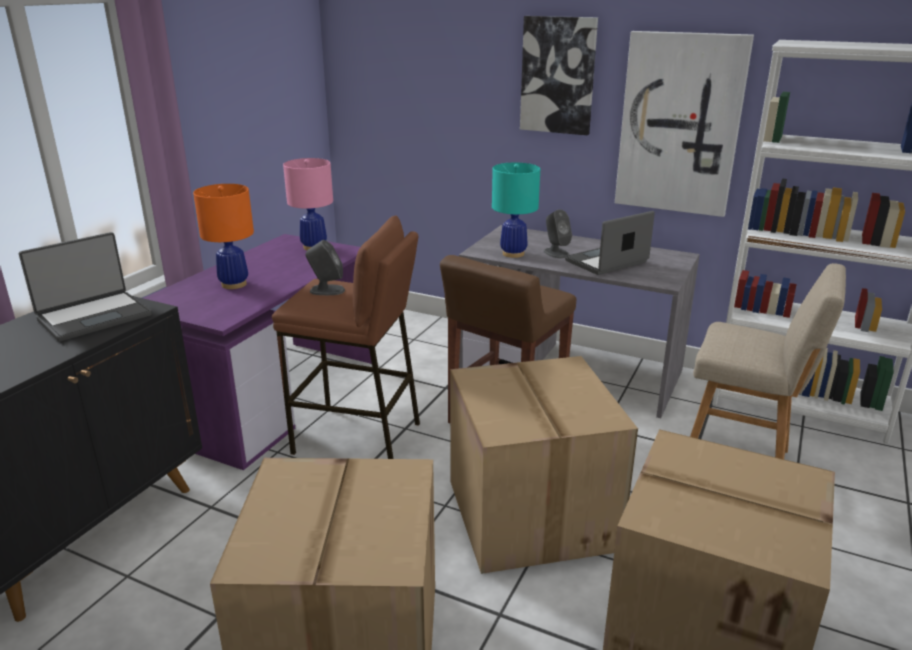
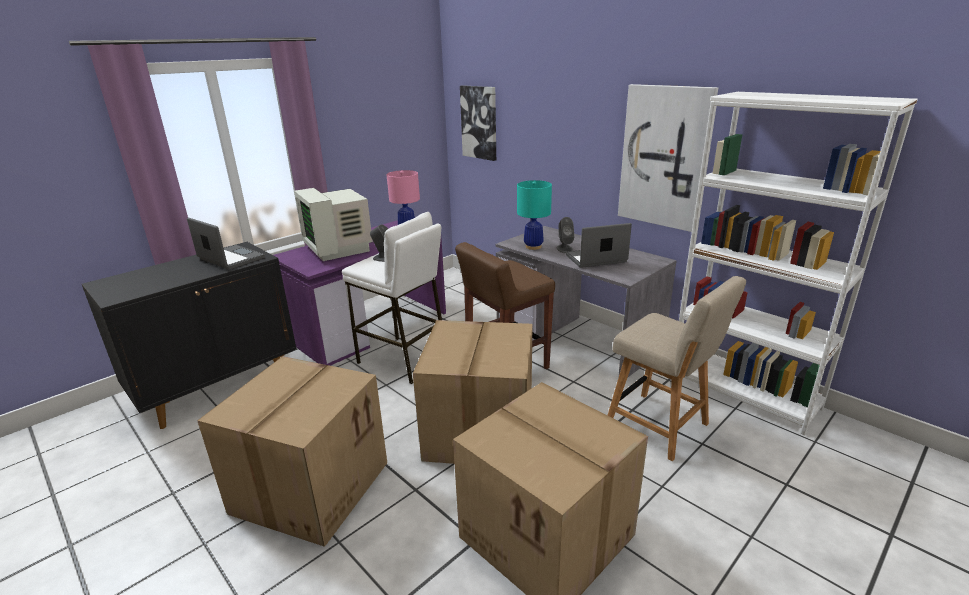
camera: 20 degrees right, 0 degrees up
(94, 317) = (230, 259): laptop -> laptop turned 120 degrees counterclockwise
(234, 284) = (339, 249): orange table lamp -> monitor
(358, 438) = (403, 360): brown stool -> white stool
(558, 75) = (582, 117): picture -> picture (479, 122)

